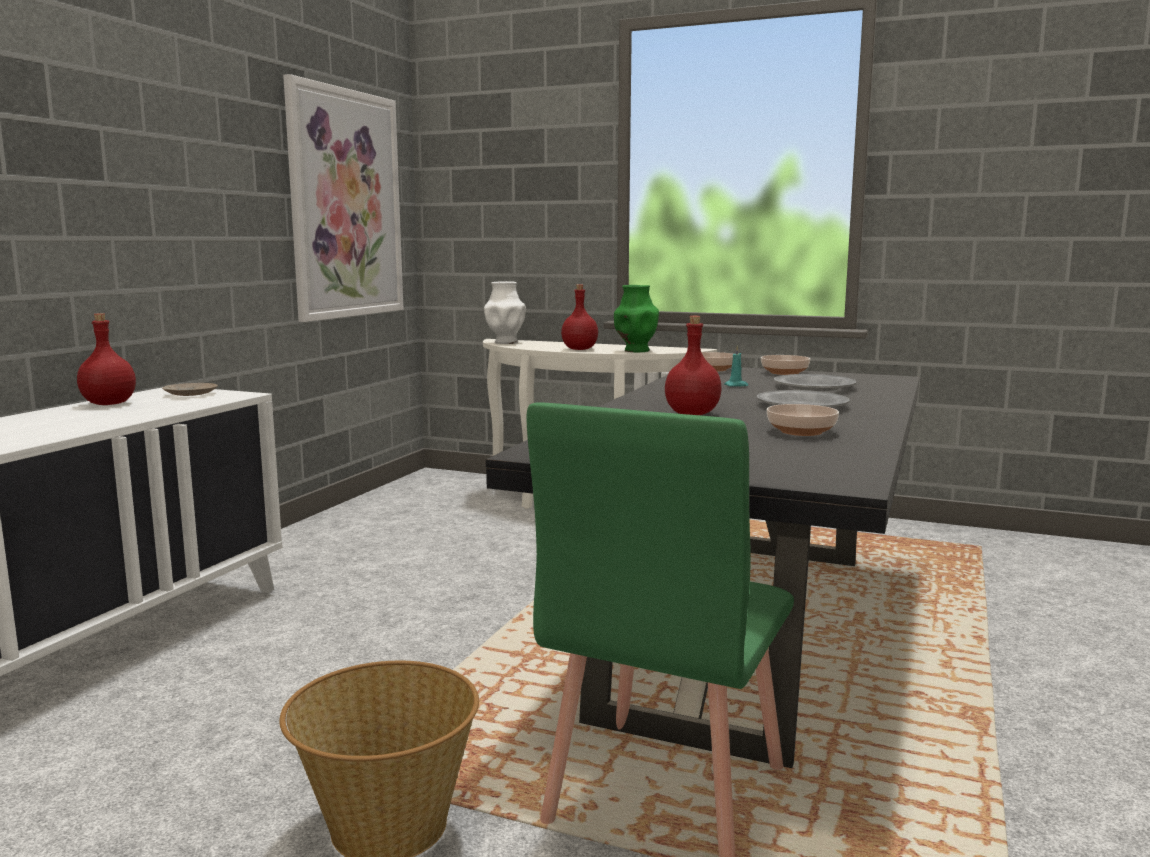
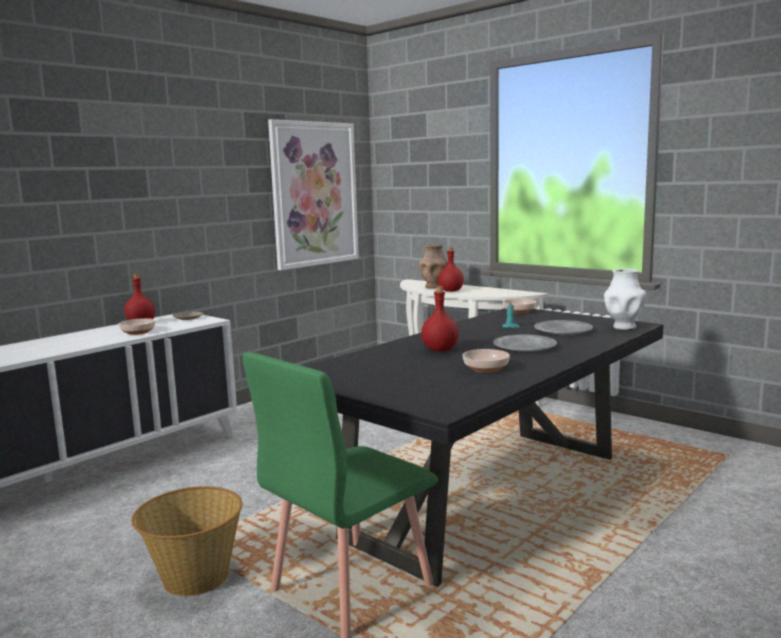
camera: 20 degrees right, 0 degrees up
(505, 342) = (413, 283): white vase -> white vase (623, 327)
(545, 346) = (434, 287): none -> brown vase
(636, 351) = (486, 293): green vase -> none
(783, 372) = (565, 316): bowl -> bowl (137, 332)

